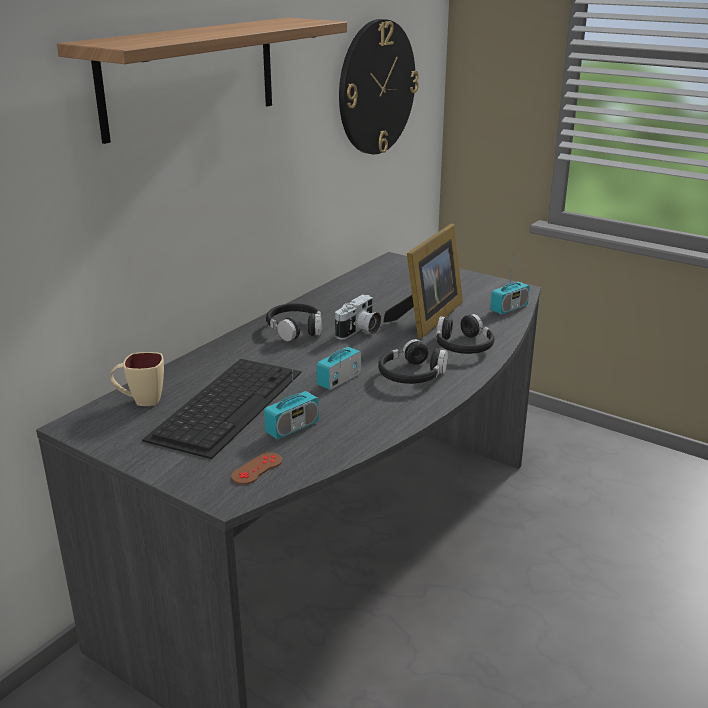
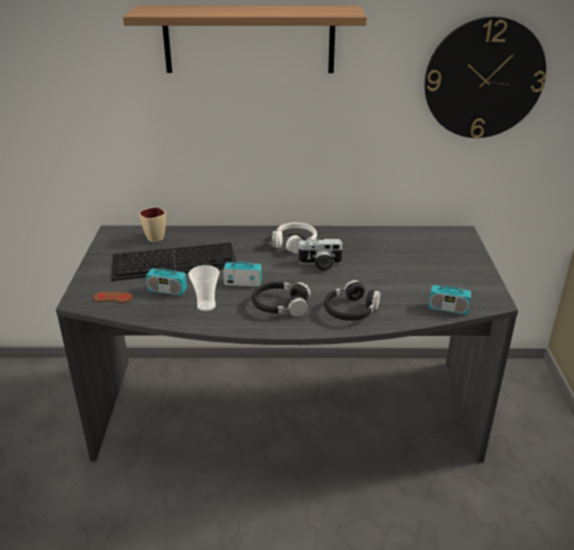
camera: 55 degrees right, 5 degrees up
(295, 329) = (294, 243): black headphones -> white headphones
(359, 414) = (206, 306): none -> cup
(427, 318) = (378, 281): picture frame -> none

